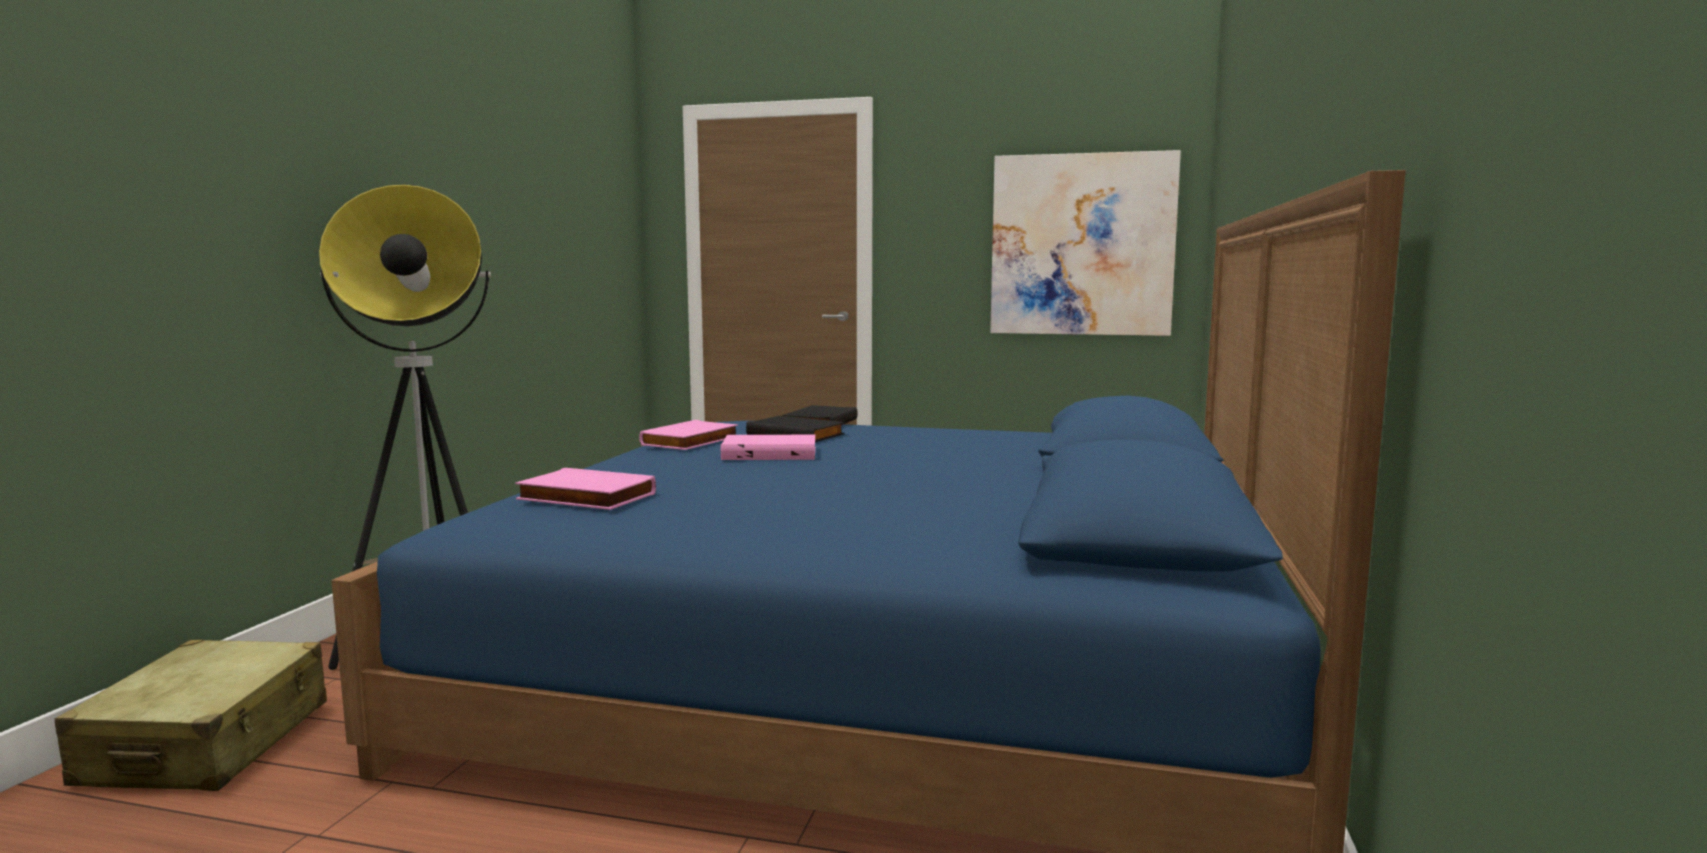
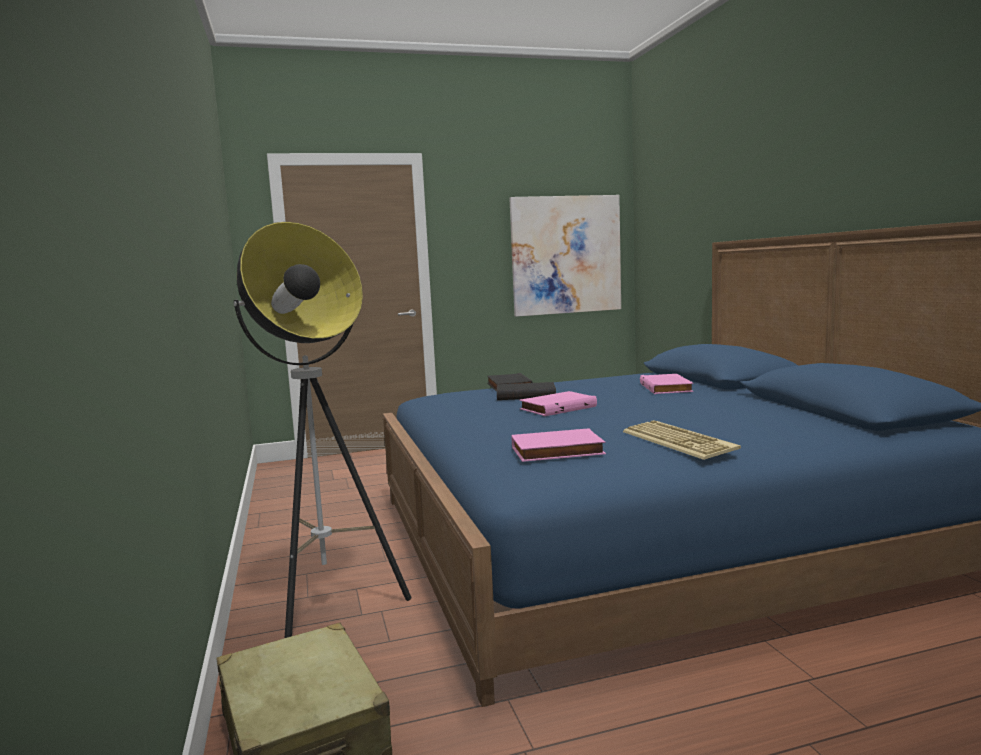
camera: 30 degrees left, 0 degrees up
(691, 441) = (476, 409): pink book -> pink book (667, 388)
(734, 514) = (680, 441): none -> keyboard

